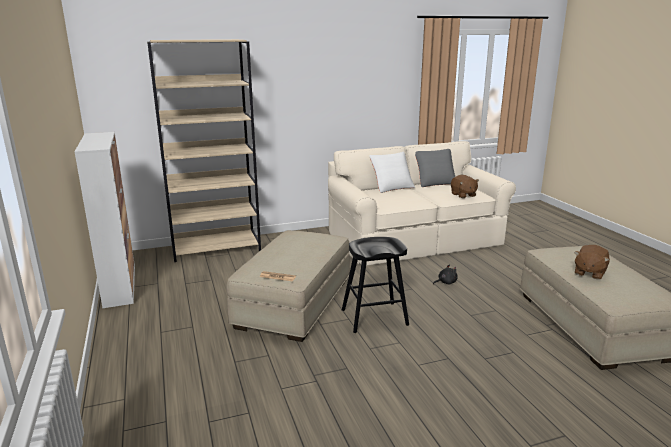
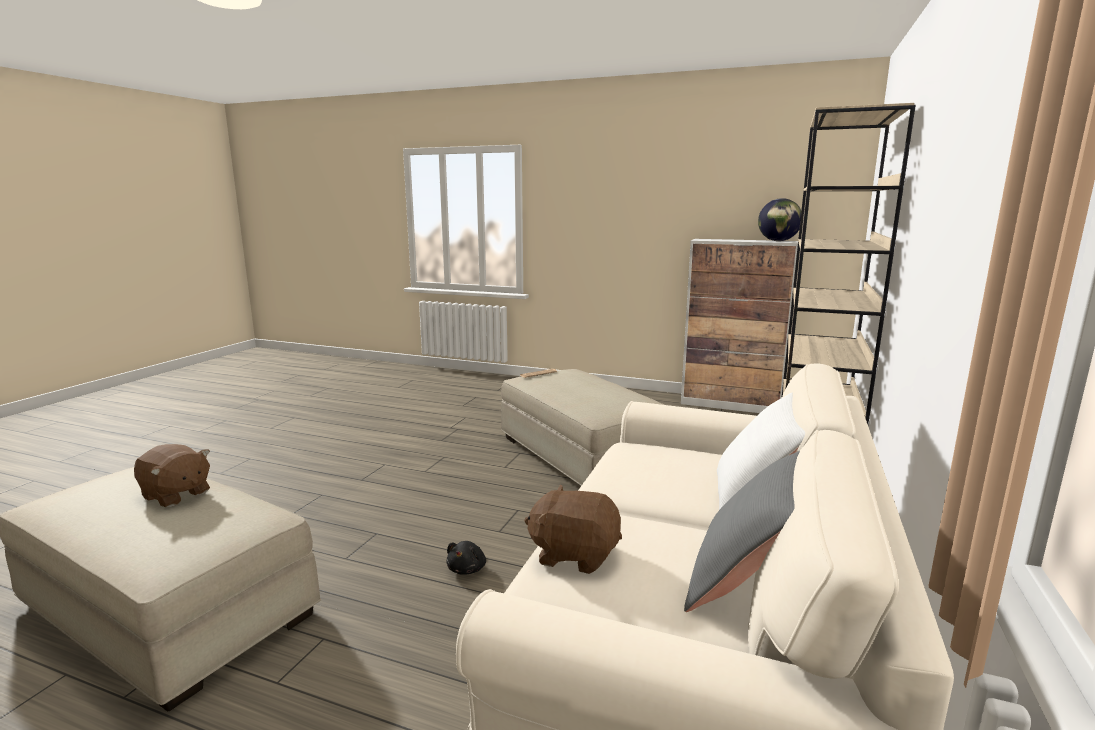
camera: 130 degrees right, 5 degrees down
(96, 135) = (778, 241): none -> globe
(374, 317) = (483, 479): black stool -> none
(589, 273) = (176, 495): brown plush toy -> brown plush toy turned 135 degrees clockwise

